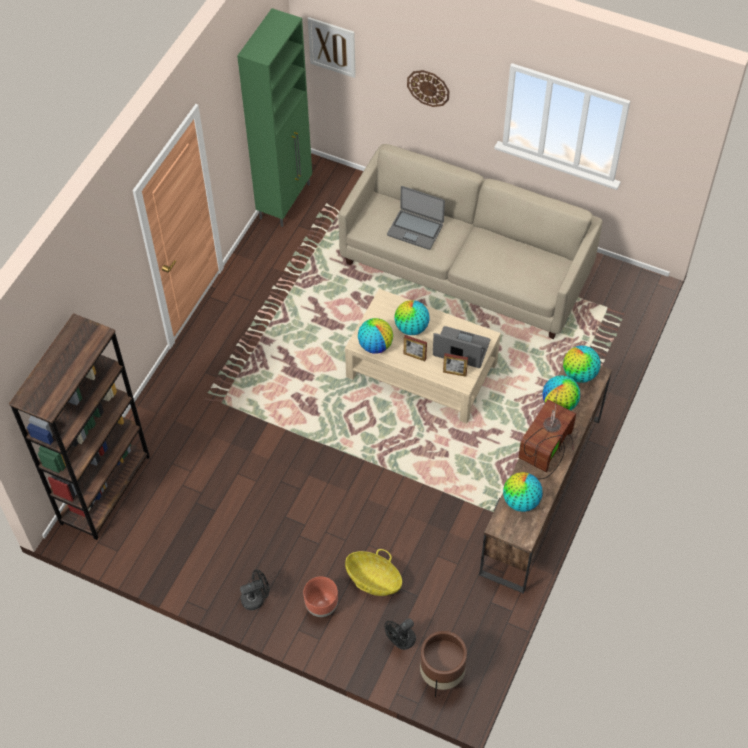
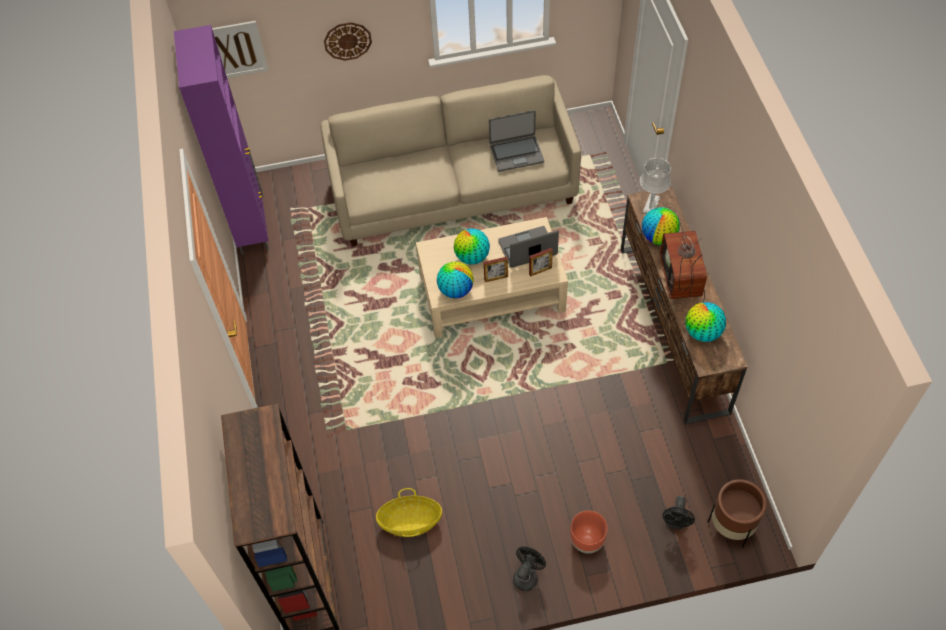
camera: 35 degrees left, 0 degrees up
(285, 200) = (252, 226): green cabinet -> purple cabinet
(373, 580) = (608, 488): basket -> basket (410, 522)
(415, 229) = (405, 176): laptop -> laptop (516, 153)
(579, 374) = (651, 205): globe -> grey table lamp

